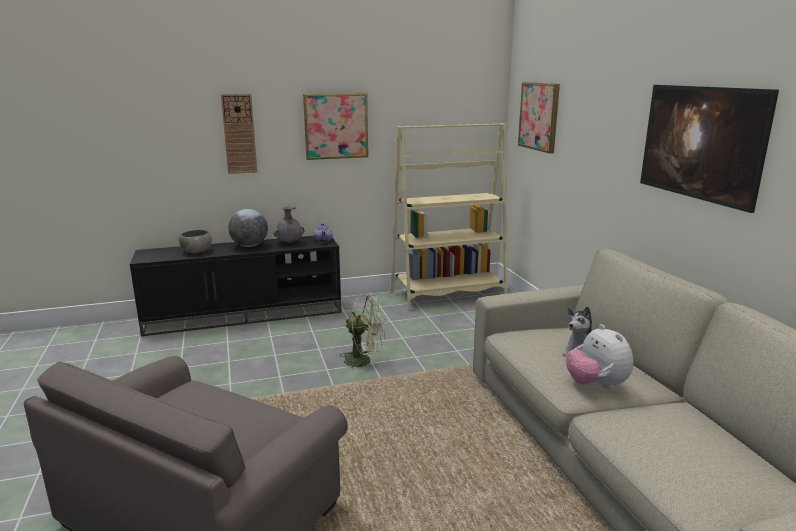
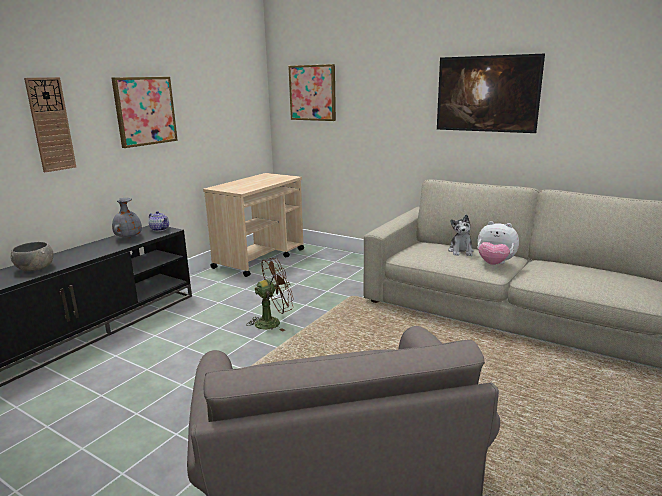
camera: 40 degrees left, 0 degrees up
(249, 246) = (90, 250): globe -> none
(364, 361) = (273, 322): green fan -> brown fan
(448, 295) = (260, 258): beige bookcase -> beige cart

